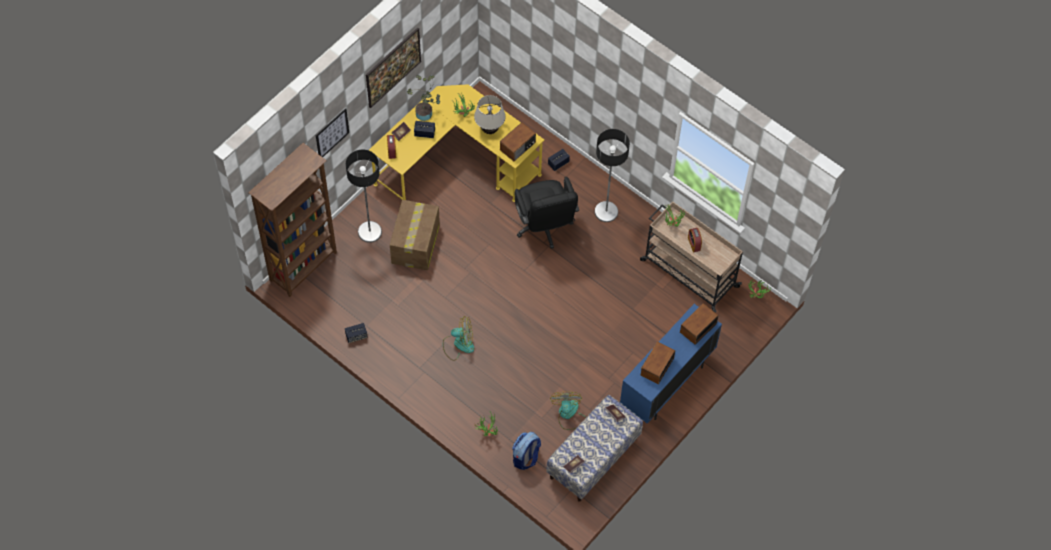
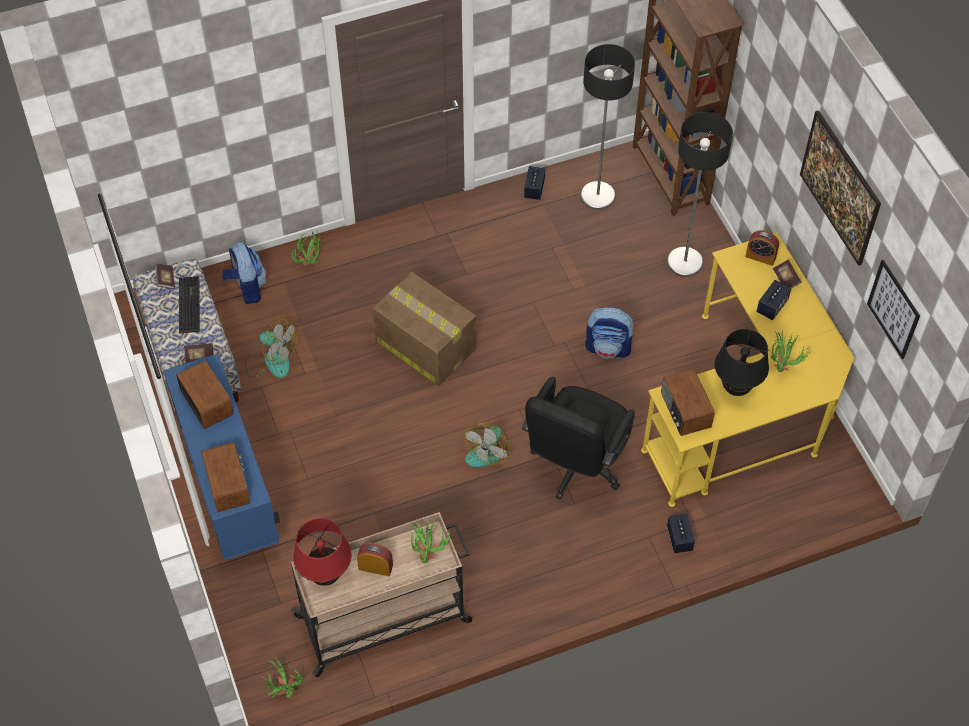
camera: 120 degrees right, 5 degrees down
(332, 133) = (767, 101): picture -> picture (893, 309)
(415, 245) = (635, 303): cardboard box -> cardboard box (424, 344)
(426, 114) = (806, 322): potted plant -> none
(455, 245) = (608, 347): none -> backpack
(458, 344) = (453, 287): fan -> fan (487, 450)
(490, 130) = (736, 388): beige table lamp -> black table lamp
(544, 227) = (575, 466): black office chair -> black office chair turned 75 degrees counterclockwise
(583, 443) = (188, 304): none -> keyboard
(606, 212) = (556, 561): floor lamp -> floor lamp (597, 196)
(713, 262) = (326, 576): none -> red table lamp

